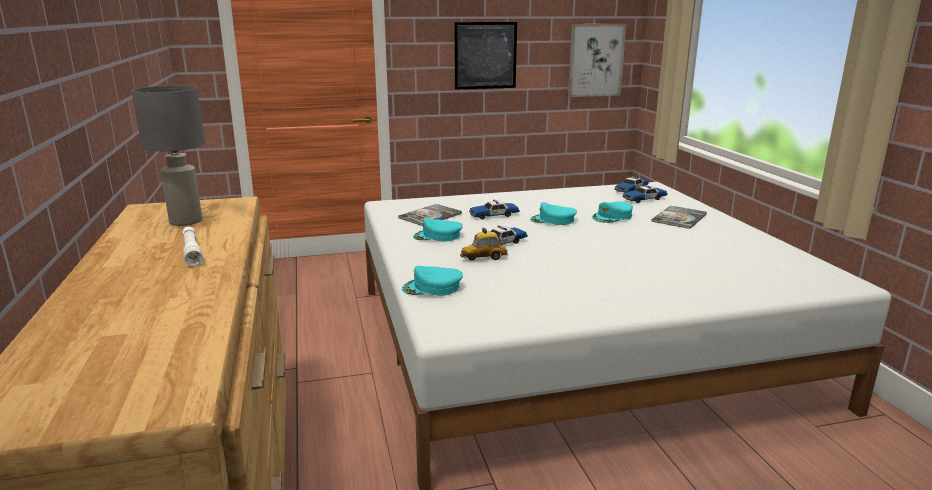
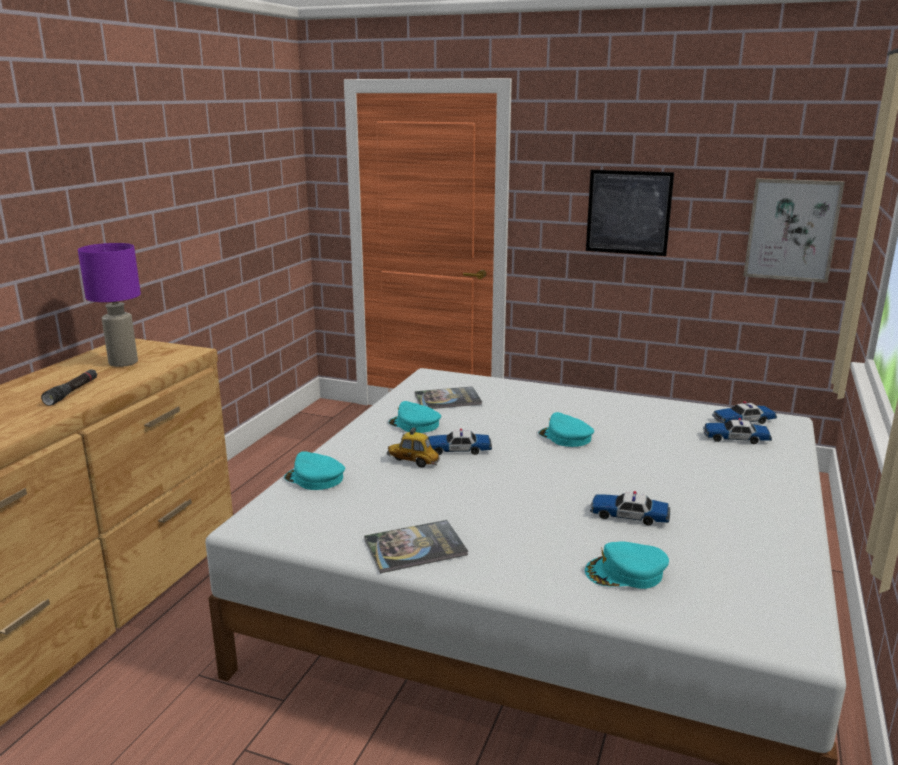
camera: 35 degrees right, 0 degrees up
(186, 221) = (124, 362): grey table lamp -> purple table lamp
(192, 252) = (72, 392): white flashlight -> black flashlight
(494, 215) = (512, 414): toy car -> toy car (629, 516)
(612, 217) = (644, 452): turquoise cap -> turquoise cap (626, 573)
(679, 218) = (732, 477): book -> book (415, 547)

